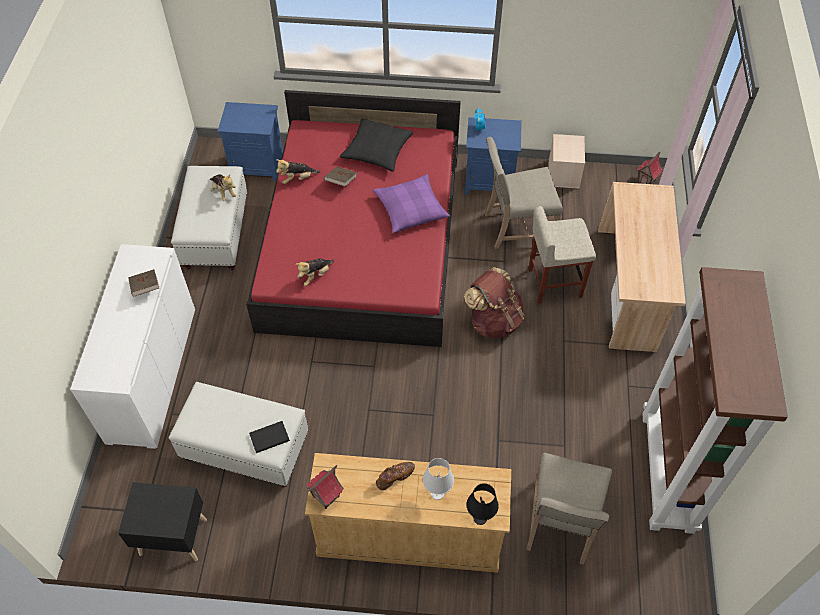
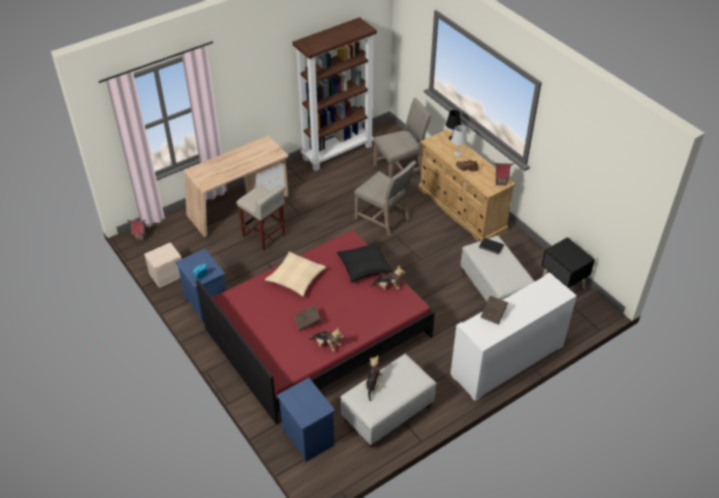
camera: 130 degrees left, 10 degrees down
(377, 150) = (262, 323): black pillow -> black pillow (364, 266)
(410, 209) = (296, 278): purple pillow -> beige pillow
(494, 320) = (314, 245): brown backpack -> none
(516, 227) = (235, 271): beige chair -> beige chair (384, 218)

